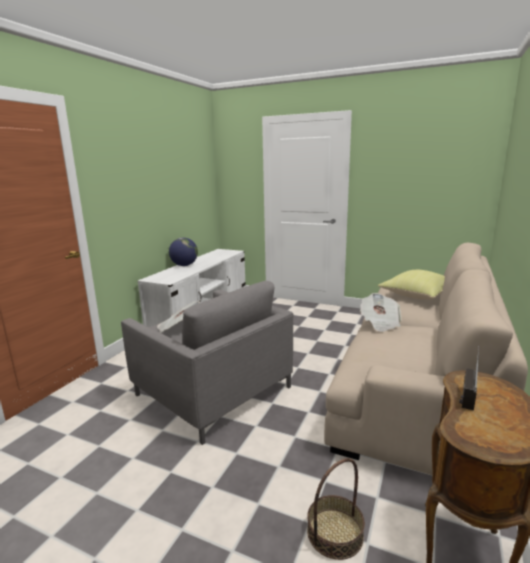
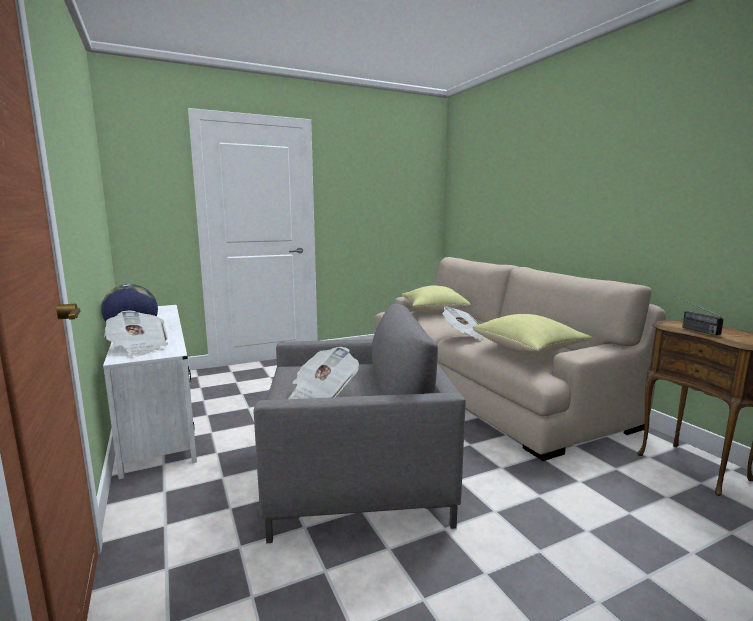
camera: 50 degrees left, 5 degrees down
(165, 275) = (138, 348): none -> newspaper
(335, 533) = (649, 506): basket -> none
(390, 355) = (529, 350): none -> yellow pillow

